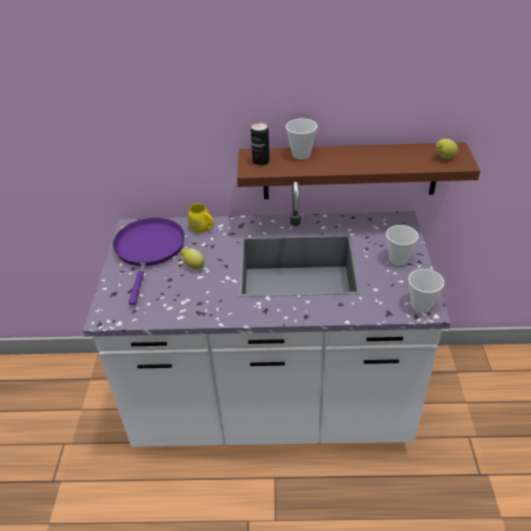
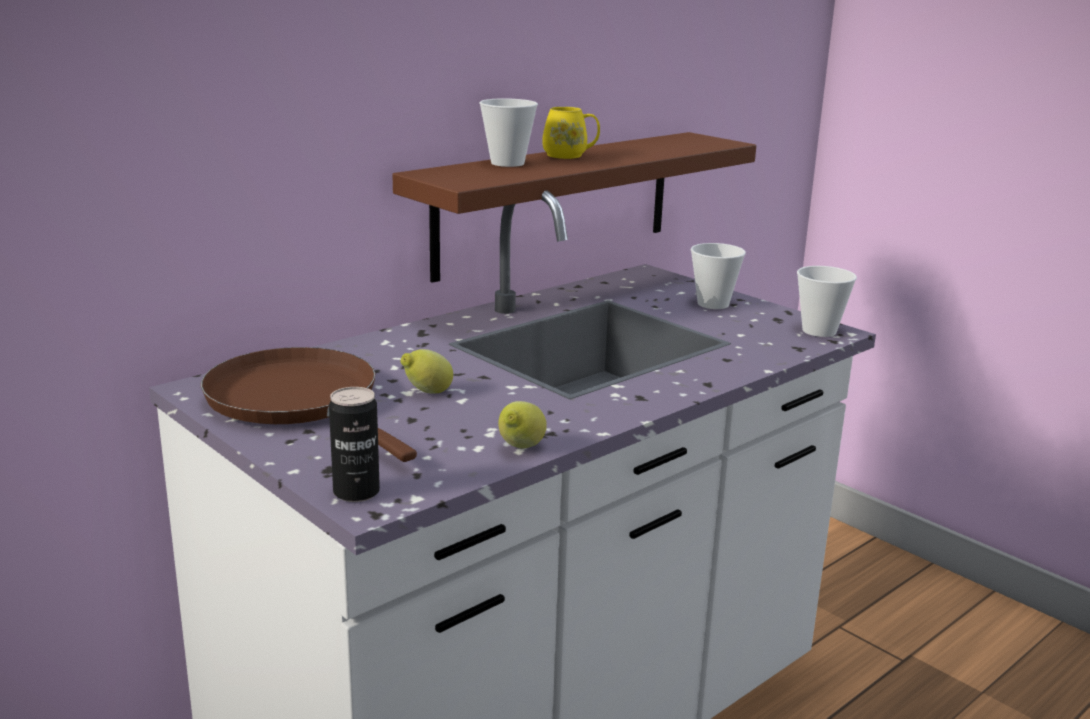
camera: 45 degrees left, 20 degrees down
(149, 250) = (299, 401): purple frying pan -> brown frying pan
(202, 228) = (358, 352): yellow mug -> yellow mug (570, 155)
(261, 162) = (461, 175): can -> can (356, 492)
(444, 158) = (697, 142): lemon -> lemon (520, 449)

